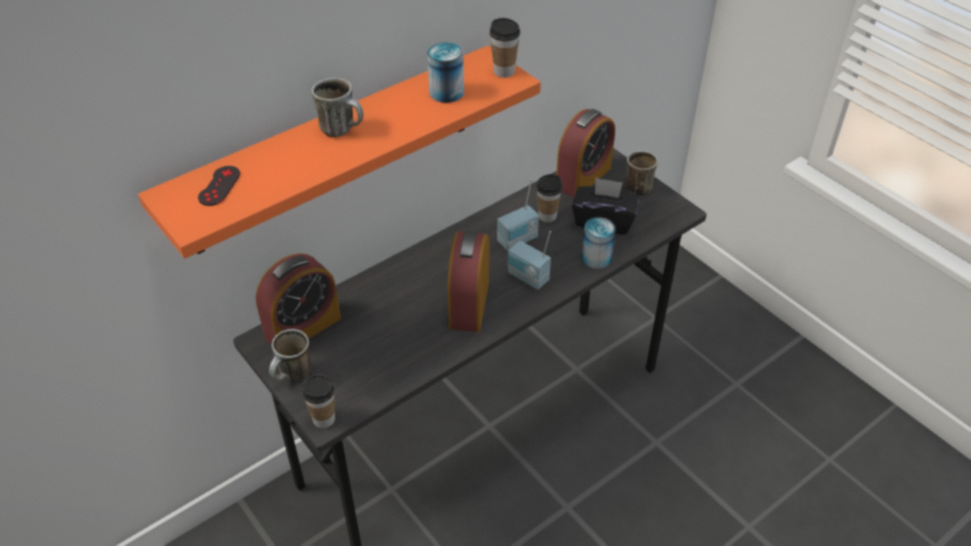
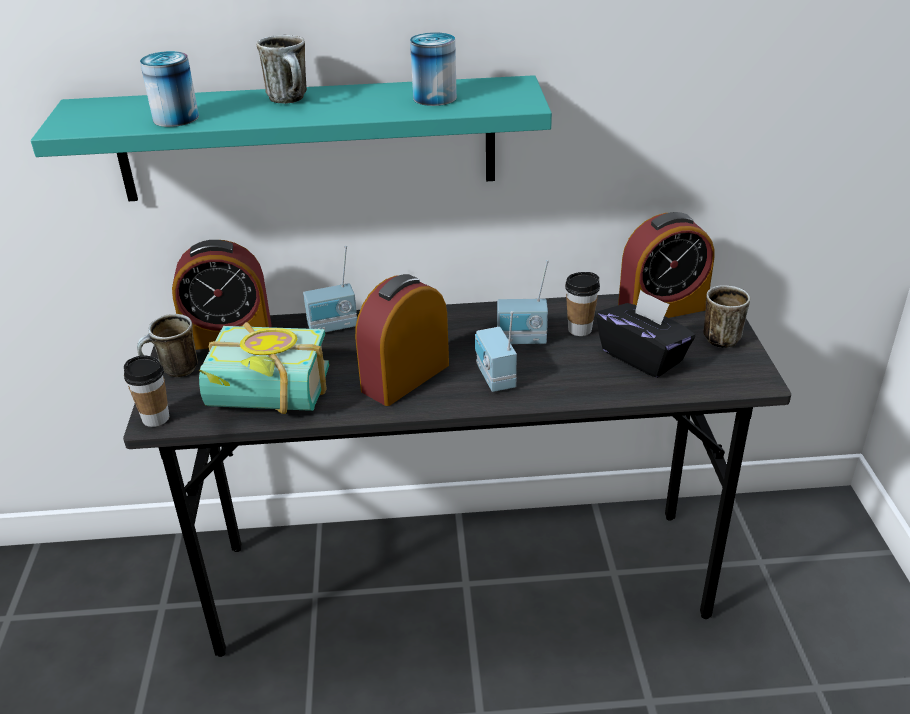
camera: 35 degrees right, 10 degrees down
(219, 186) = (126, 110): black game controller -> none
(334, 150) = (307, 139): orange shelf -> turquoise shelf
(376, 286) = (333, 327): none -> radio
(392, 368) = (266, 402): none -> book
(504, 71) = (521, 96): cup -> none
(596, 257) = (596, 388): can -> can (176, 118)

